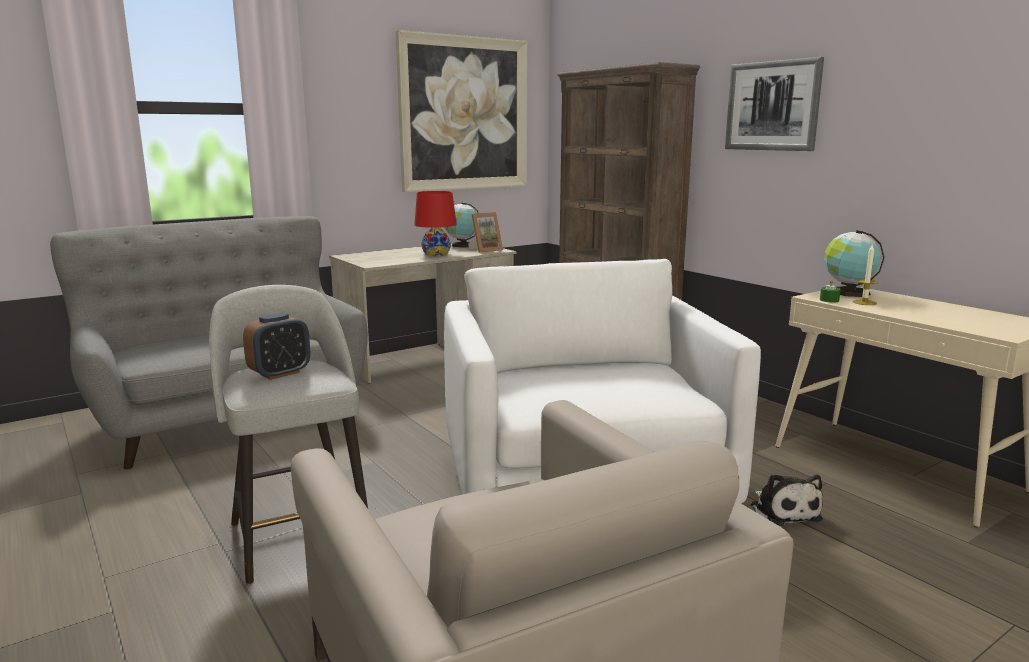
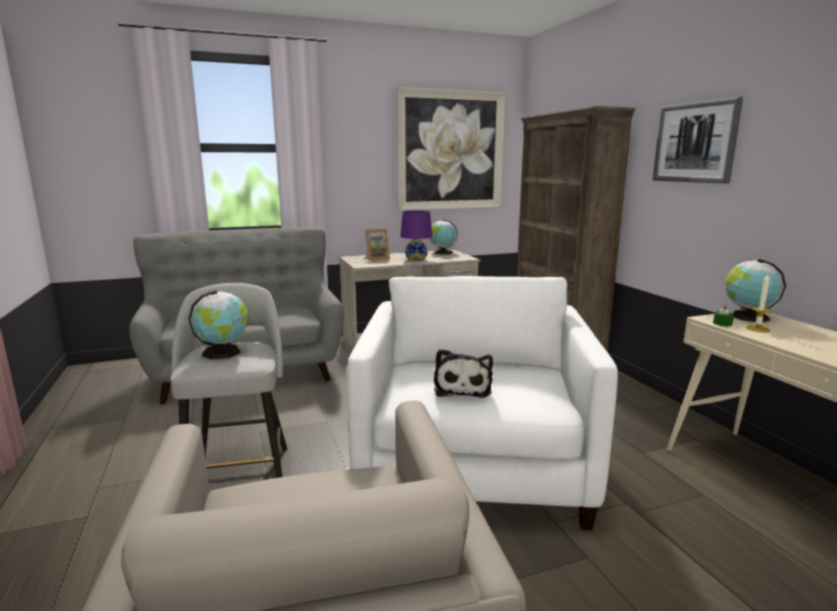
camera: 15 degrees right, 0 degrees up
(280, 373) = (224, 352): alarm clock -> globe
(436, 254) = (416, 259): red table lamp -> purple table lamp
(485, 250) = (456, 257): picture frame -> picture frame (377, 258)
(783, 511) = (648, 517): plush toy -> plush toy (462, 388)

